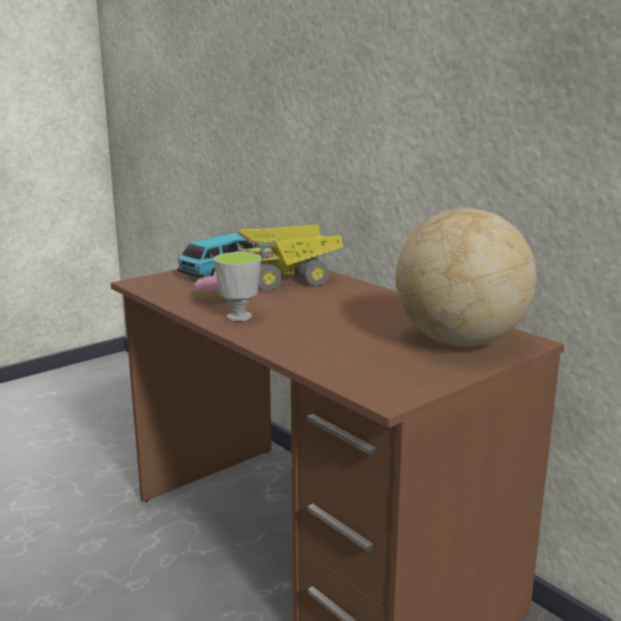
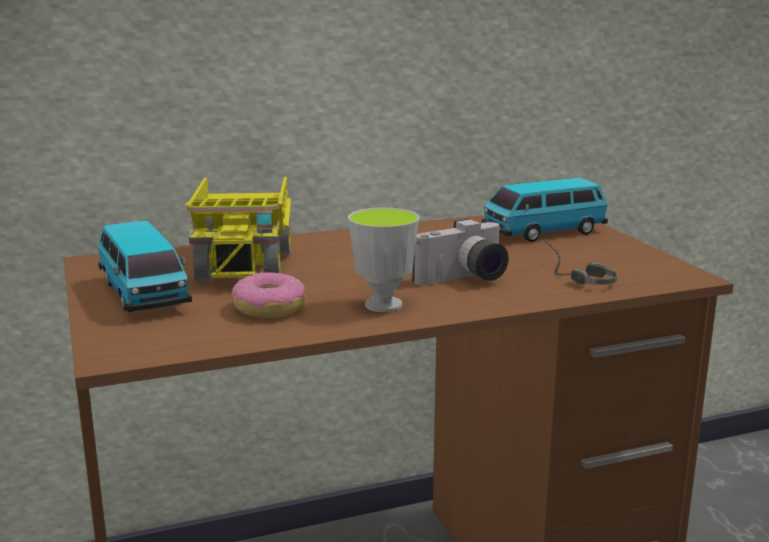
camera: 70 degrees left, 0 degrees up
(307, 330) = (465, 279): none -> camera
(349, 356) = (566, 274): none -> headphones
(459, 341) = (543, 232): globe -> toy car

